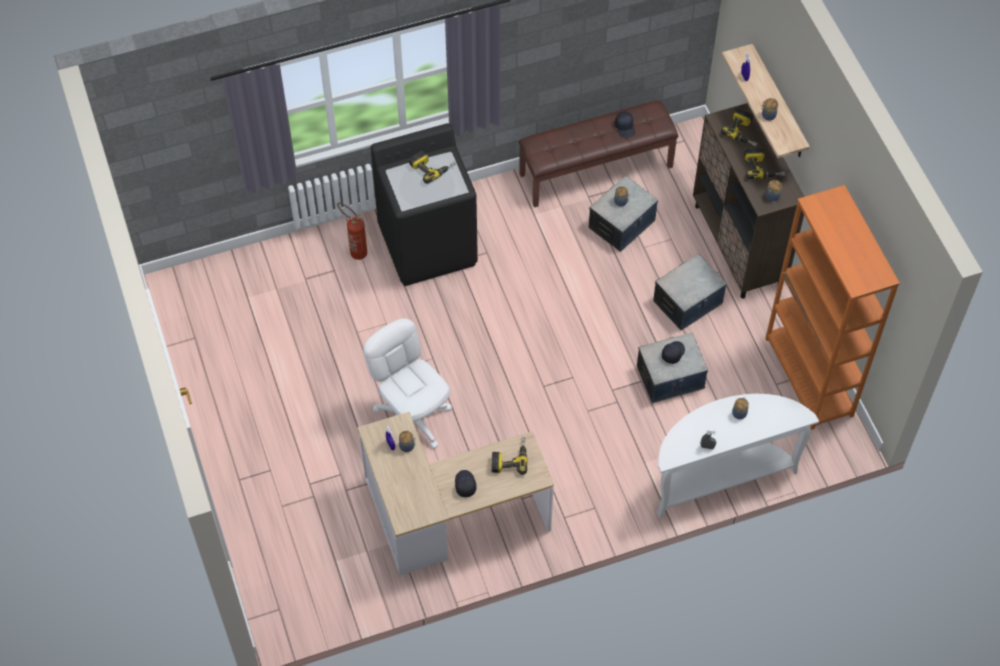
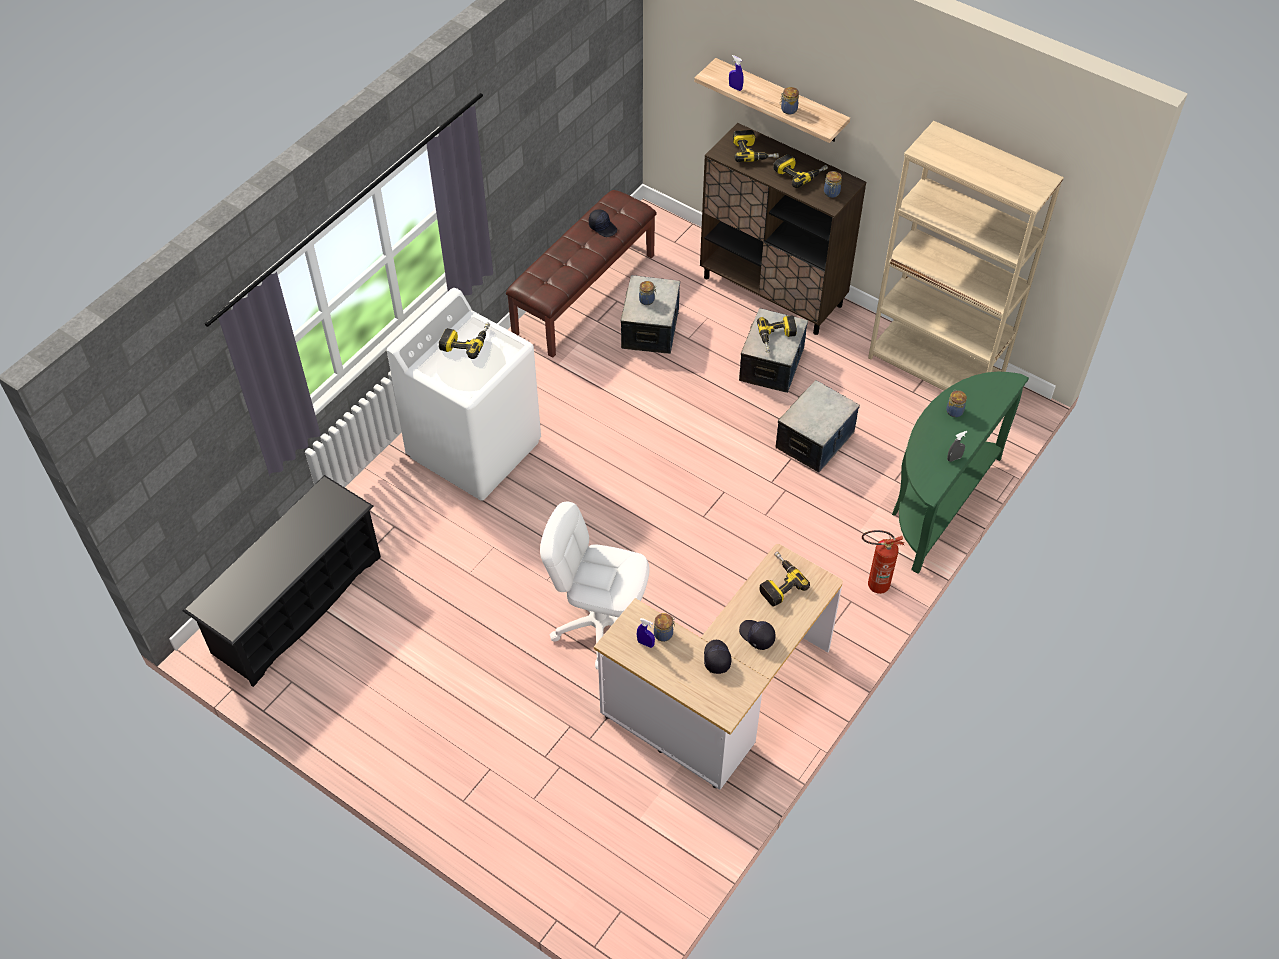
camera: 35 degrees left, 5 degrees down
(234, 288) = (296, 605): none -> black shoe rack
(355, 251) = (402, 495): fire extinguisher -> fire extinguisher (872, 585)
(428, 245) = (475, 448): black washing machine -> white washing machine
(672, 353) = (815, 408): black cap -> black cap (716, 658)
(691, 284) = (777, 337): none -> power drill
(720, 476) = (938, 502): white console table -> green console table
(809, 377) = (935, 370): orange bookcase -> beige bookcase

